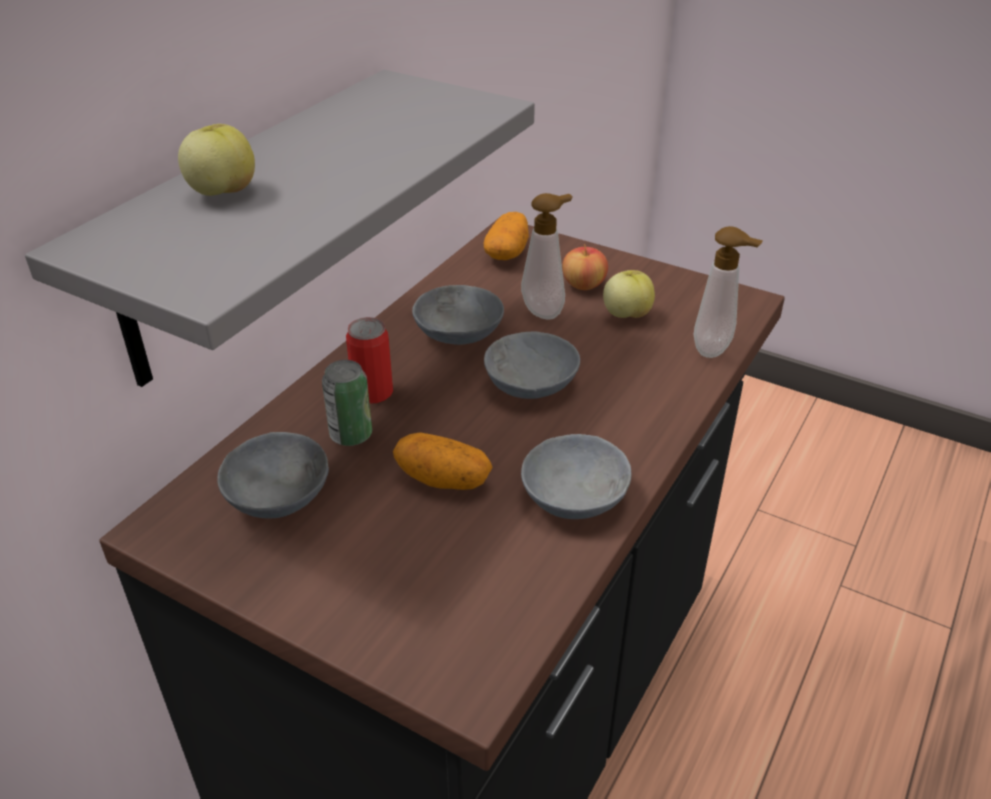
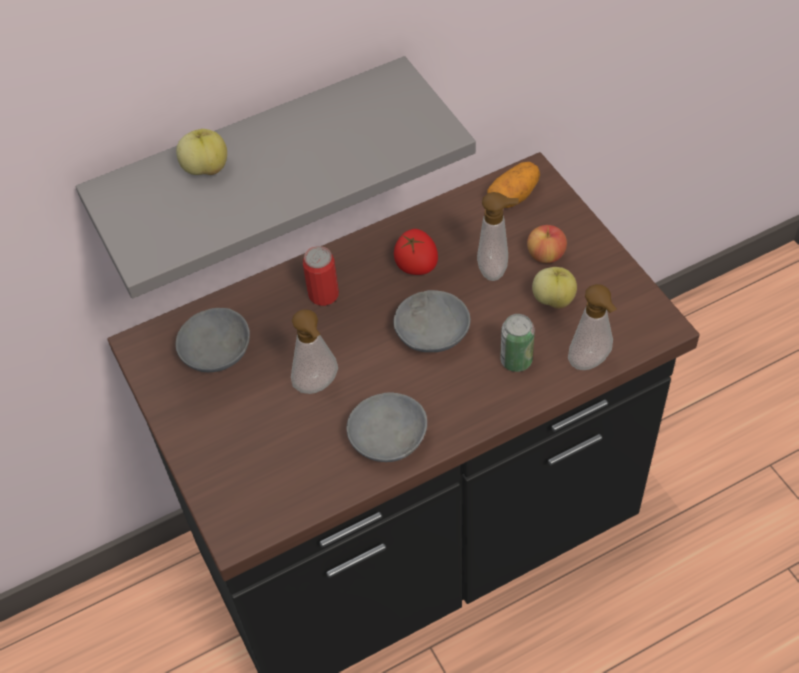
camera: 35 degrees right, 15 degrees up
(351, 435) = (287, 325): can -> can (516, 360)
(443, 479) = (318, 386): potato -> soap dispenser
(457, 333) = (416, 265): grey bowl -> tomato

